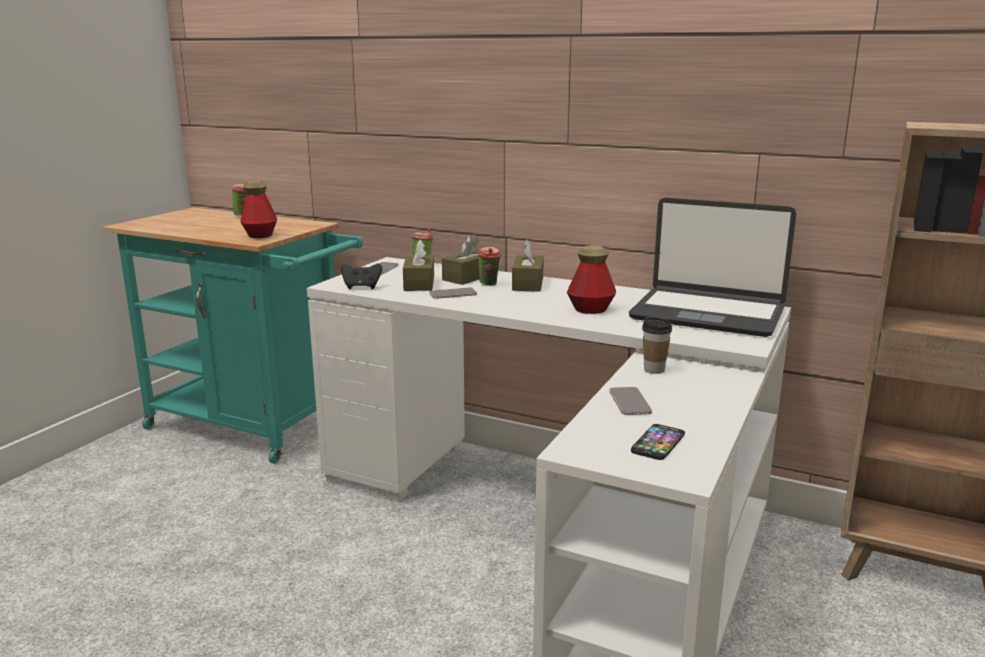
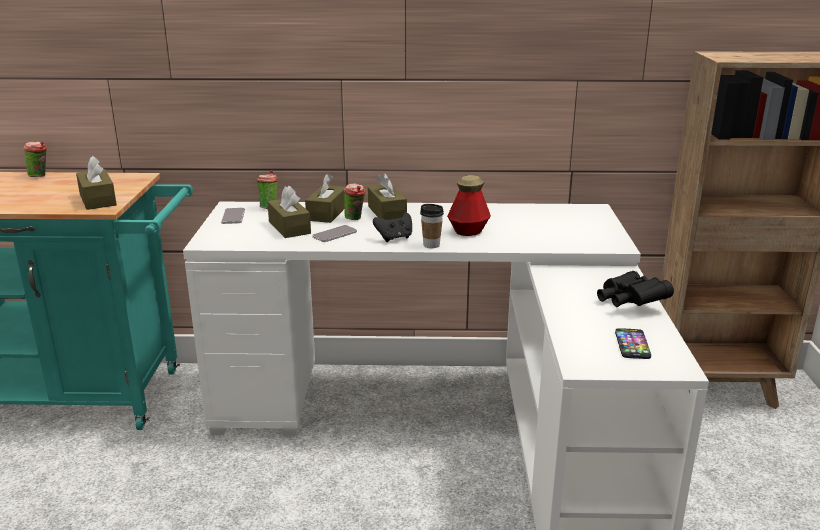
camera: 25 degrees left, 5 degrees up
(260, 235) = (97, 200): bottle -> brown tissue box
(361, 287) = (239, 241): black game controller -> black game controller (394, 238)
(629, 402) = (575, 313): phone -> none
(654, 370) = (561, 279): cup -> cup (431, 245)
(707, 314) = (559, 220): laptop -> none
(707, 404) = (629, 302): none -> black binoculars

